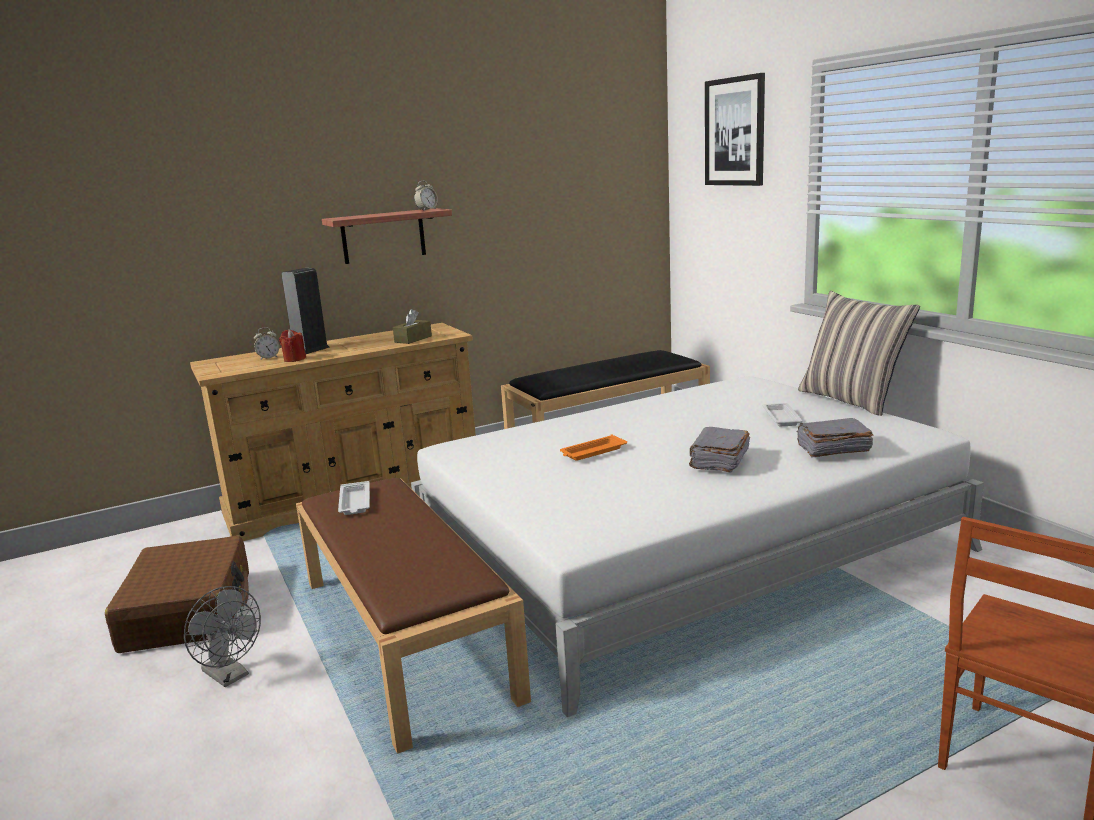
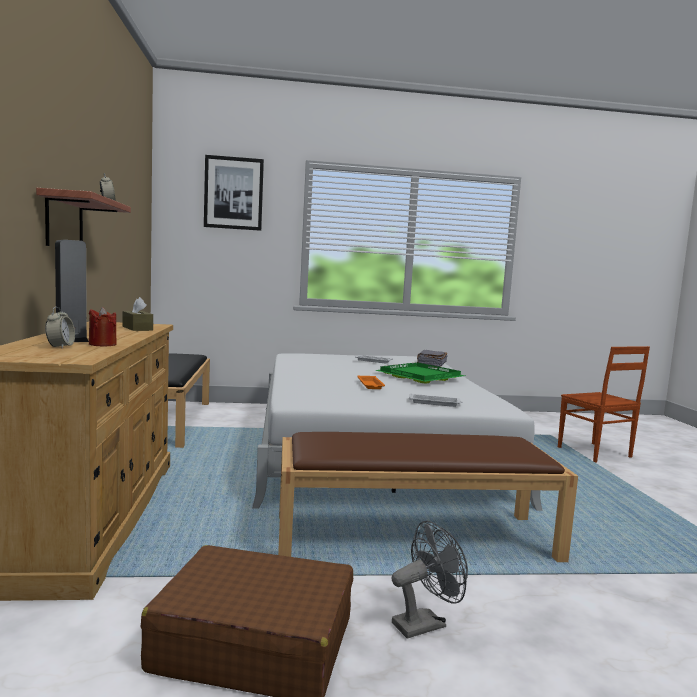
camera: 70 degrees left, 10 degrees down
(355, 503) = (346, 445): white tray -> white tray (435, 403)
(719, 460) = (420, 376): grey book -> green tray
(851, 400) = (361, 354): pillow -> none

